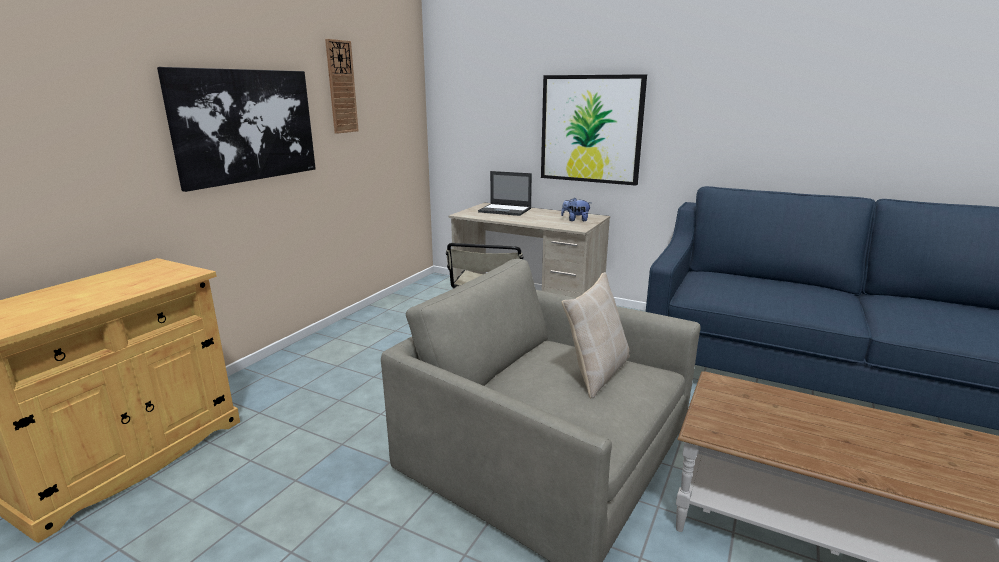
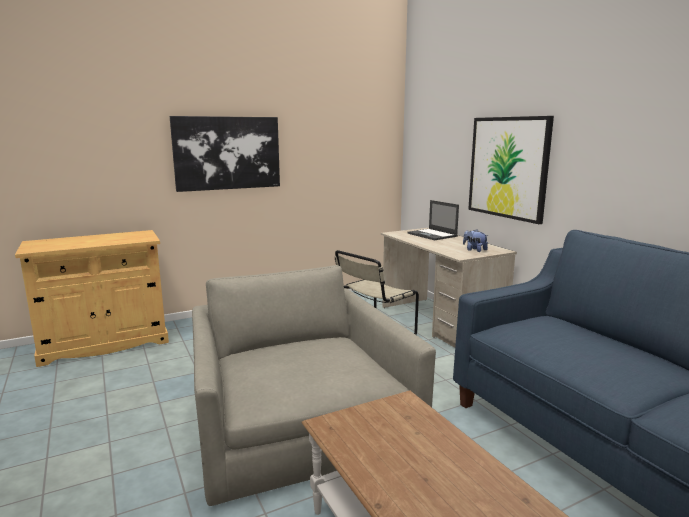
camera: 35 degrees right, 5 degrees down
(341, 87) = (312, 128): wall clock -> none
(596, 372) = (331, 365): beige pillow -> none

